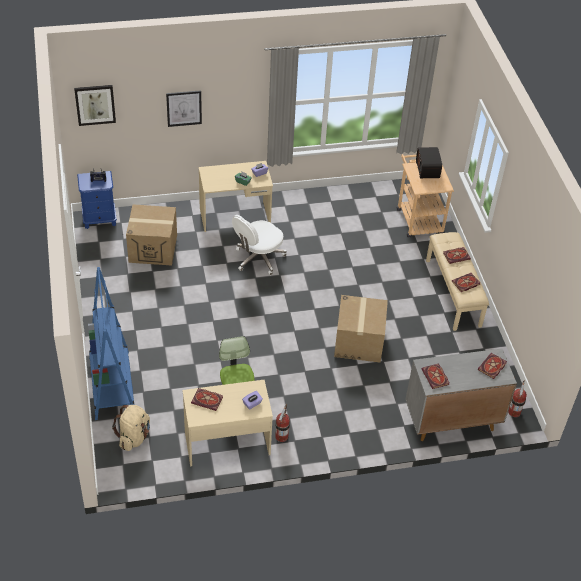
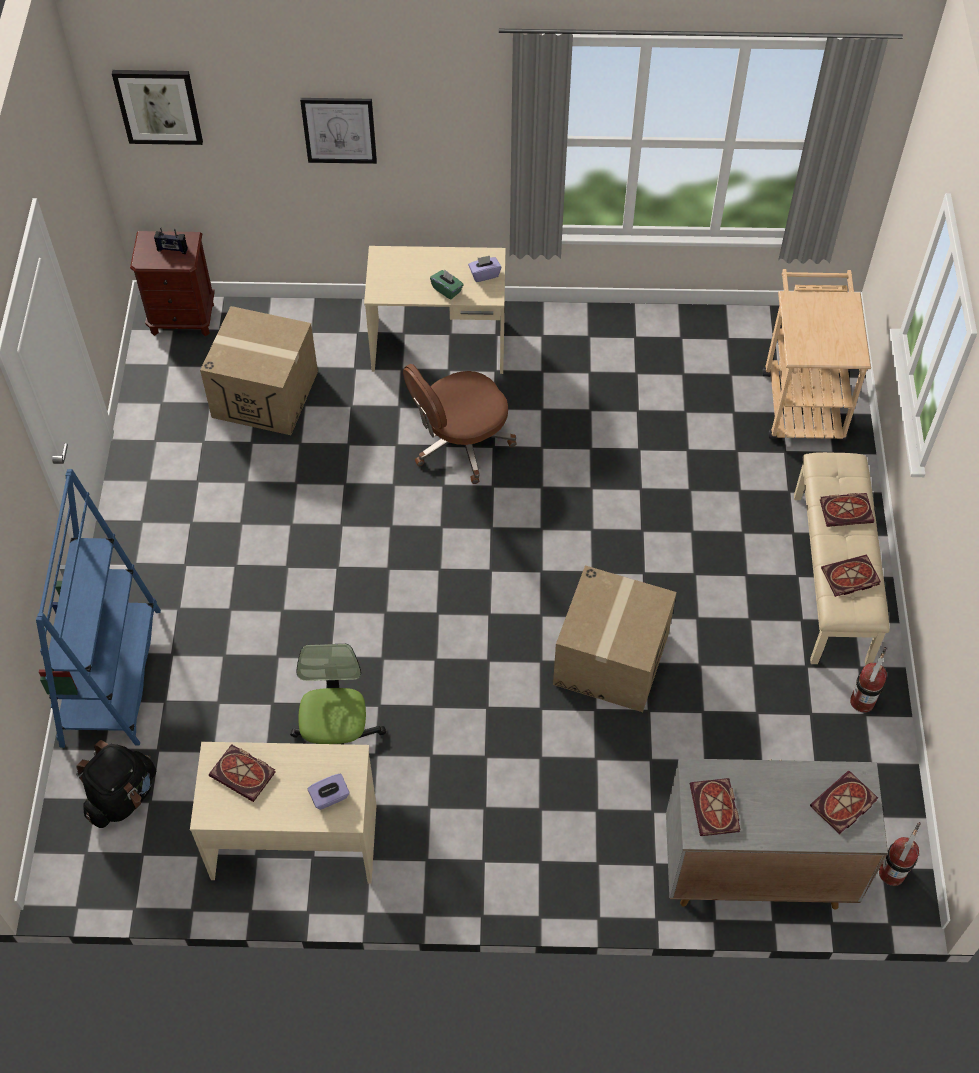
camera: 15 degrees right, 10 degrees up
(99, 219) = (182, 318): blue nightstand -> brown nightstand
(134, 437) = (122, 797): beige backpack -> black backpack
(258, 258) = (460, 444): white office chair -> brown office chair
(281, 436) = (404, 846): fire extinguisher -> fire extinguisher (862, 701)
(428, 170) = (828, 313): radio -> none

